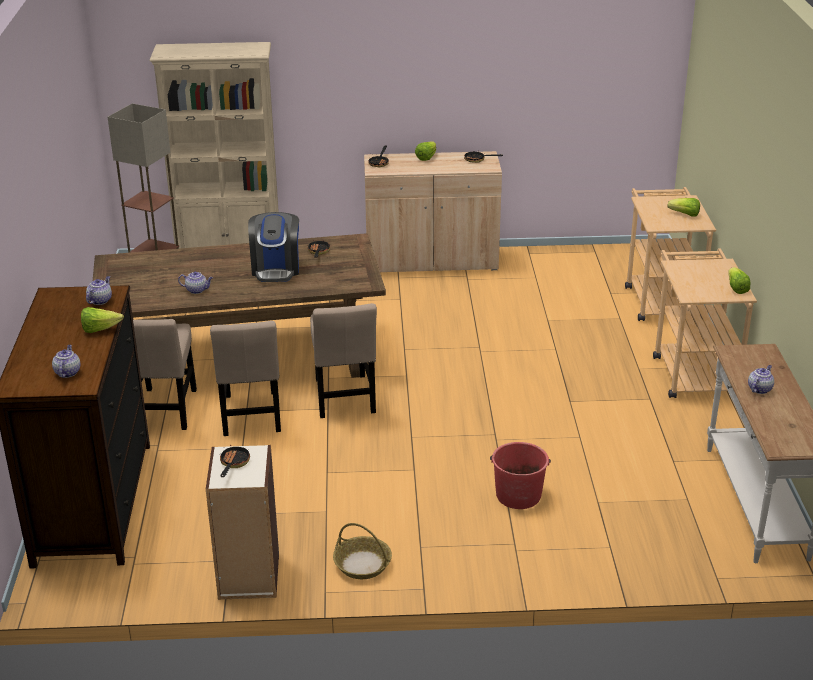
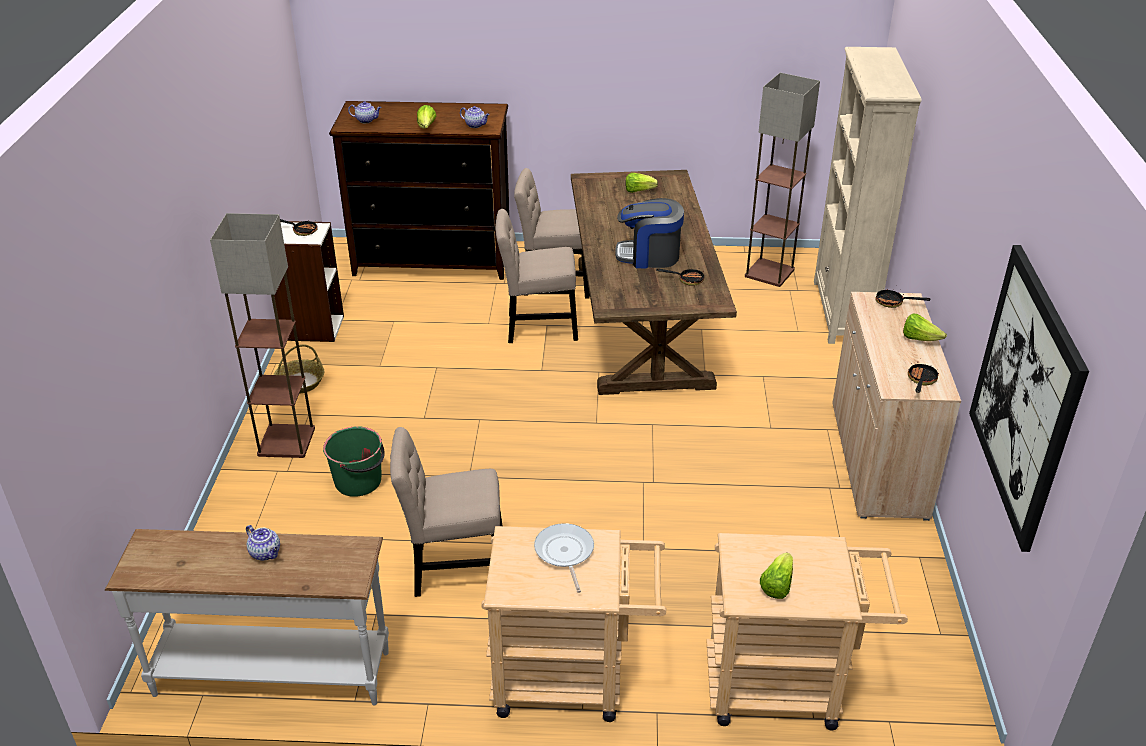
camera: 95 degrees right, 5 degrees up
(197, 290) = (609, 217): teapot -> none
(344, 398) = (557, 380): beige chair -> beige chair (454, 569)
(468, 554) = (285, 441): none -> floor lamp
(518, 495) = (359, 481): red bucket -> green bucket
(586, 81) = (1025, 395): none -> picture
(694, 276) = (564, 553): none -> frying pan
(736, 288) = (520, 590): lettuce -> lettuce (639, 191)

